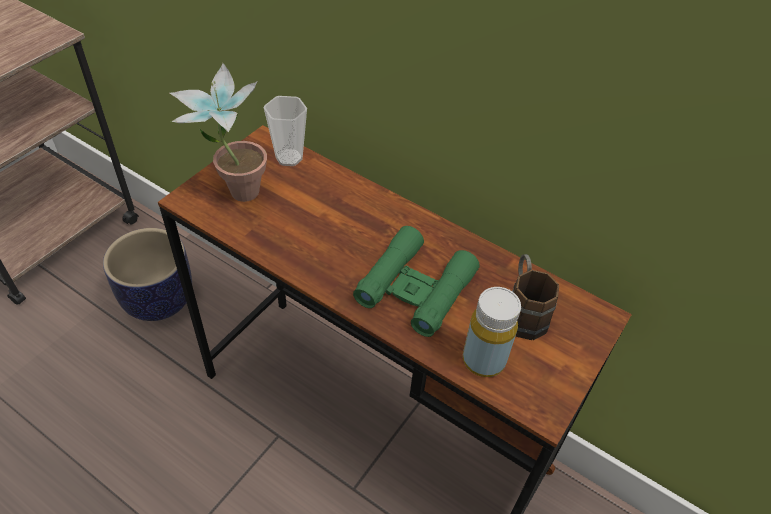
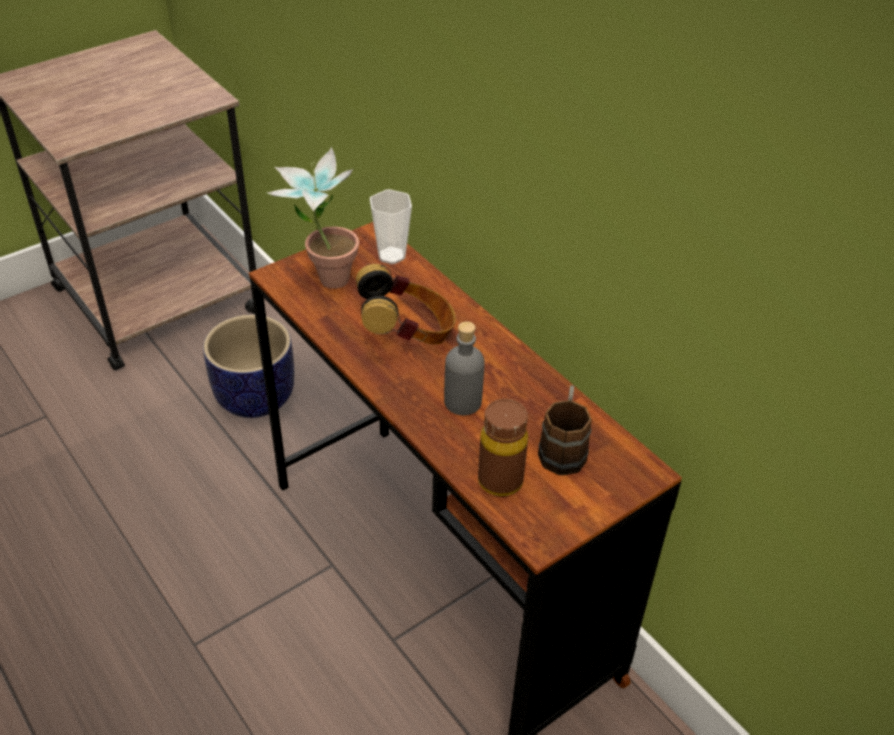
camera: 20 degrees right, 5 degrees down
(336, 232) = (407, 334): none -> headphones
(415, 288) = (463, 402): green binoculars -> grey bottle
(483, 360) = (500, 481): yellow bottle -> brown bottle

